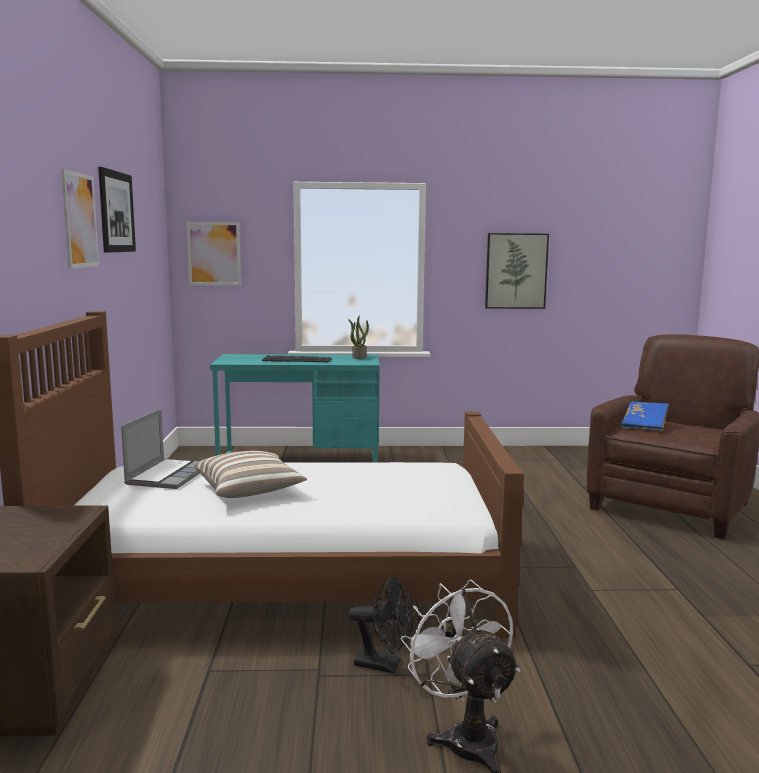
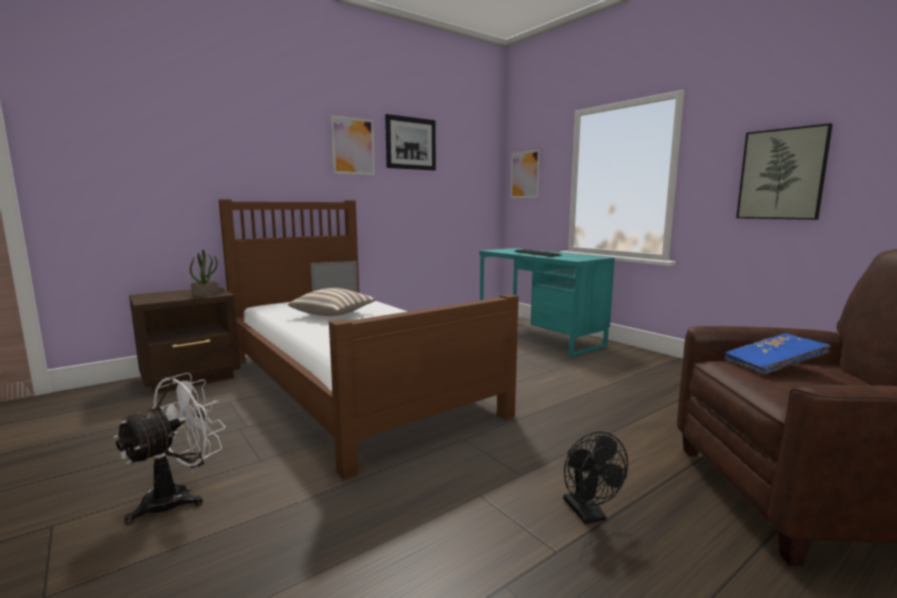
camera: 55 degrees right, 0 degrees up
(359, 357) = (588, 257): potted plant -> potted plant (206, 294)
(385, 665) = (264, 443): black fan -> black fan (588, 514)

